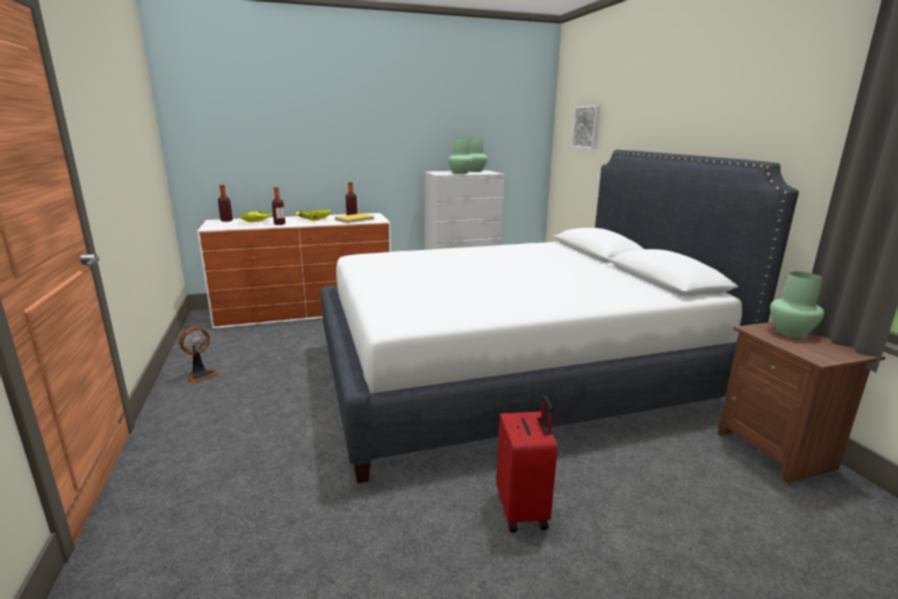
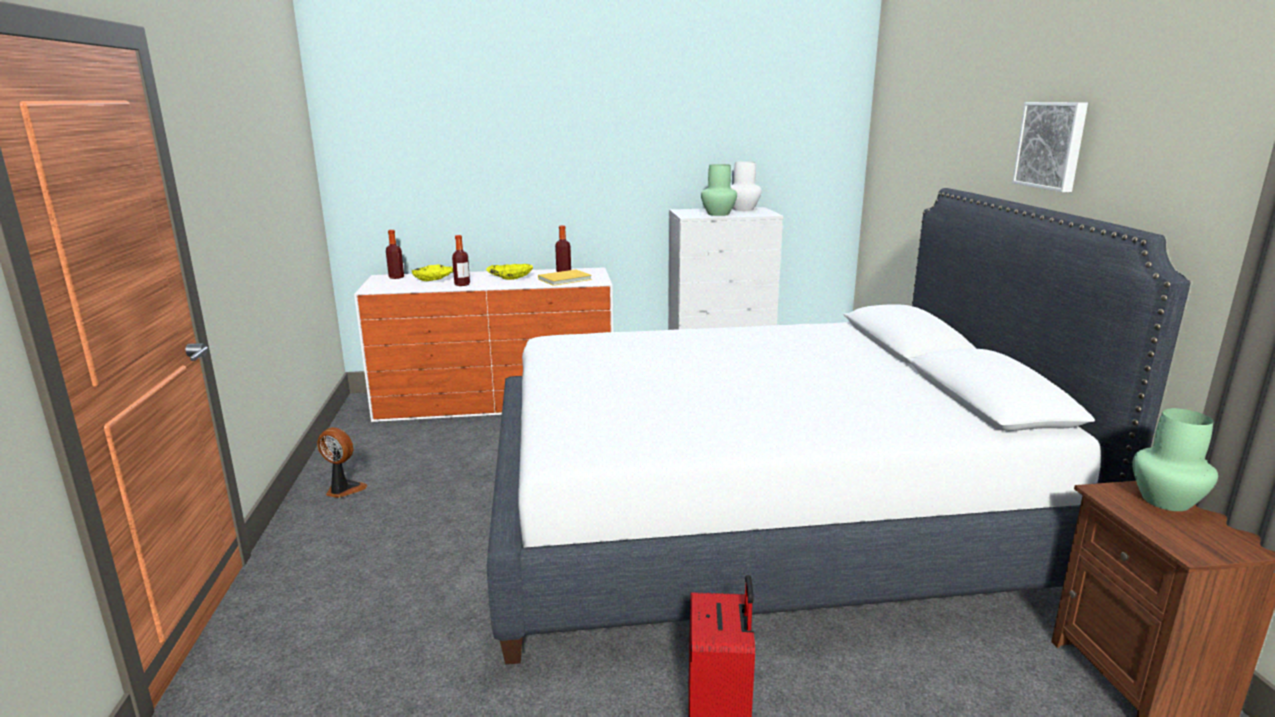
camera: 10 degrees right, 0 degrees up
(201, 375) = (343, 490): fan -> fan turned 120 degrees counterclockwise
(475, 171) = (743, 209): green vase -> white vase
(587, 127) = (911, 148): picture -> picture (1052, 145)

